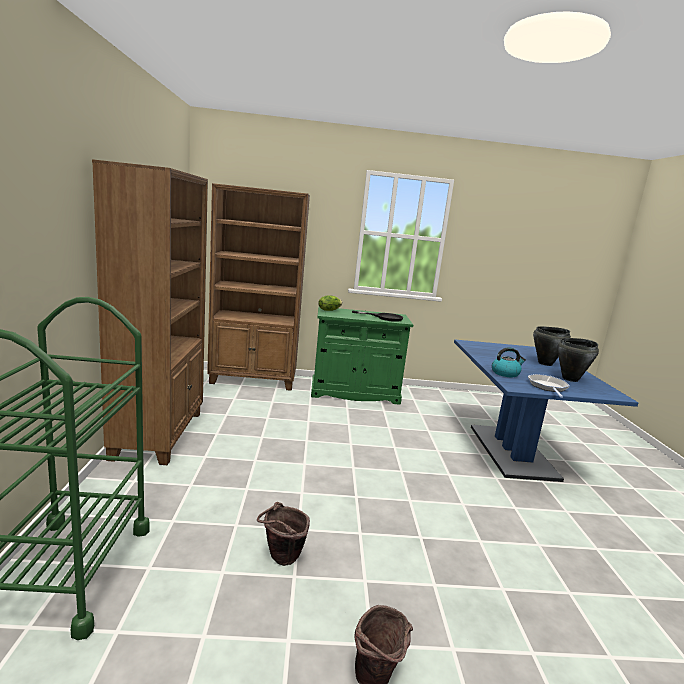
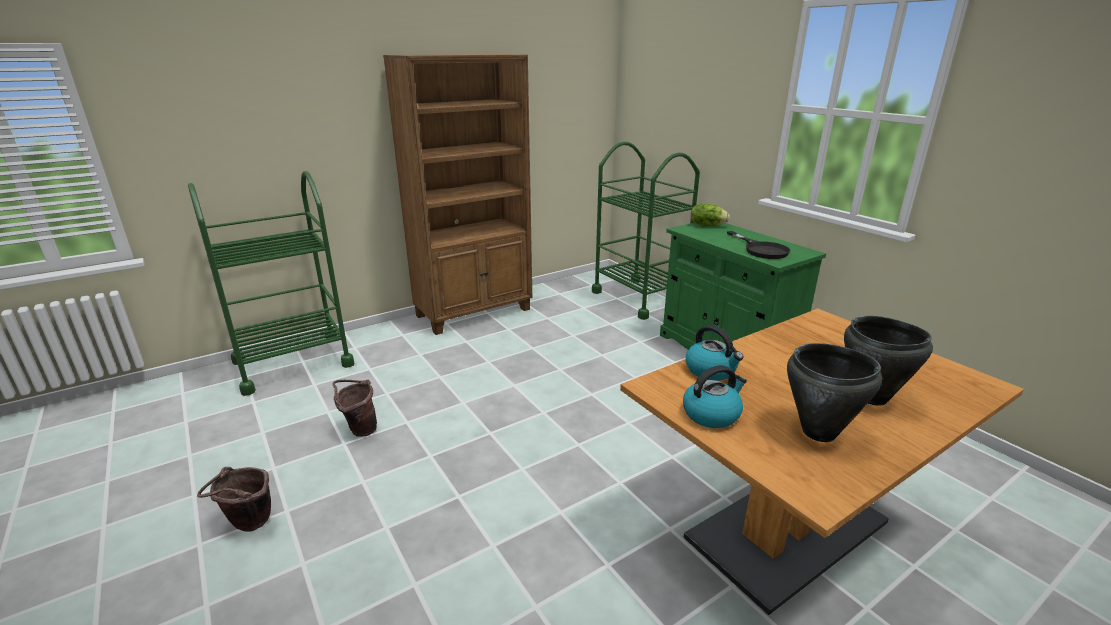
camera: 60 degrees right, 10 degrees up
(254, 380) = (639, 298): brown bookcase -> green cart
(512, 452) = (786, 530): blue dining table -> brown dining table
(548, 387) = (711, 414): frying pan -> kettle

